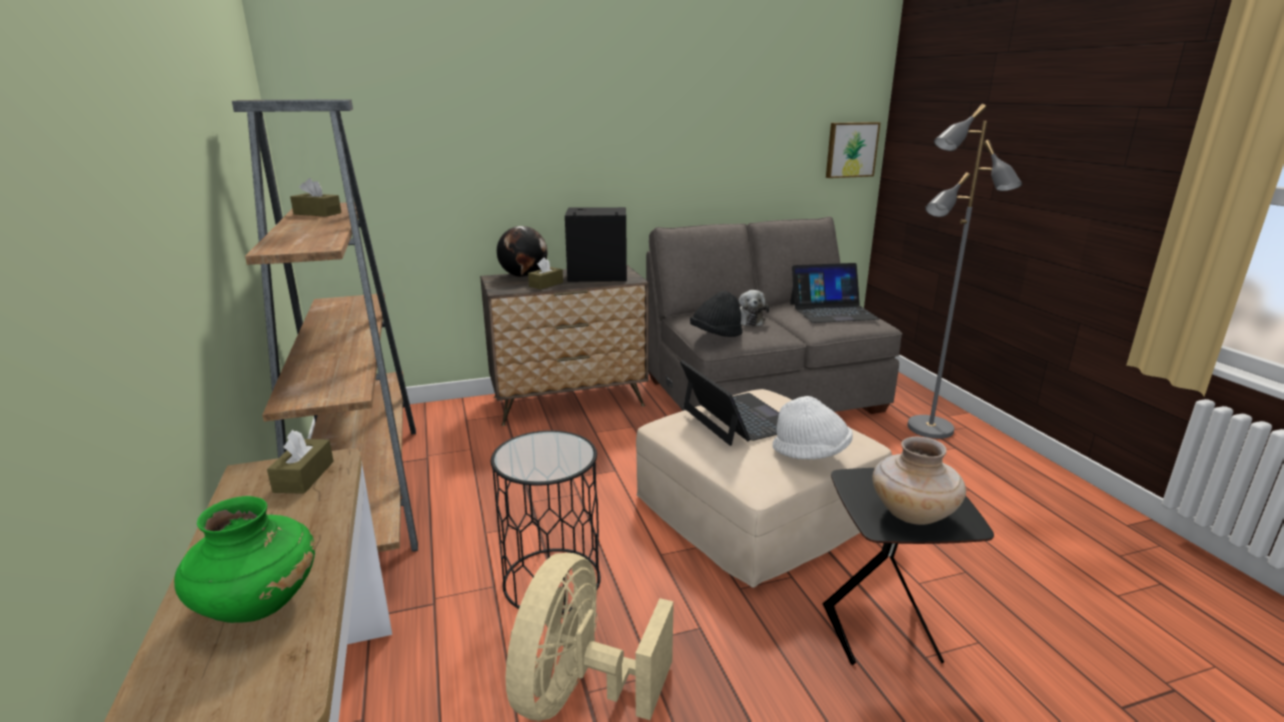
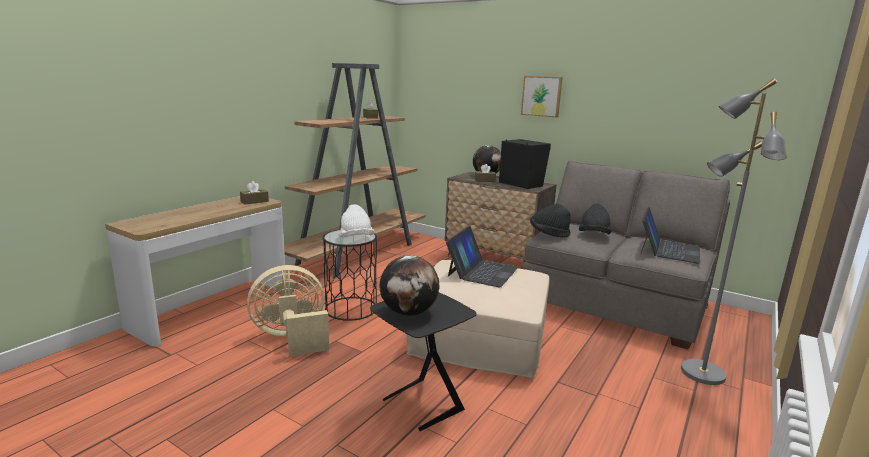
camera: 50 degrees right, 5 degrees down
(257, 604) = (182, 216): green vase -> none
(749, 320) = (594, 235): plush toy -> black hat
(811, 452) = (476, 296): white hat -> white hat (356, 239)
(832, 311) = (669, 249): laptop -> laptop turned 105 degrees counterclockwise
(851, 149) = (776, 126): picture -> picture (542, 96)
(912, 514) = (409, 312): beige vase -> globe

